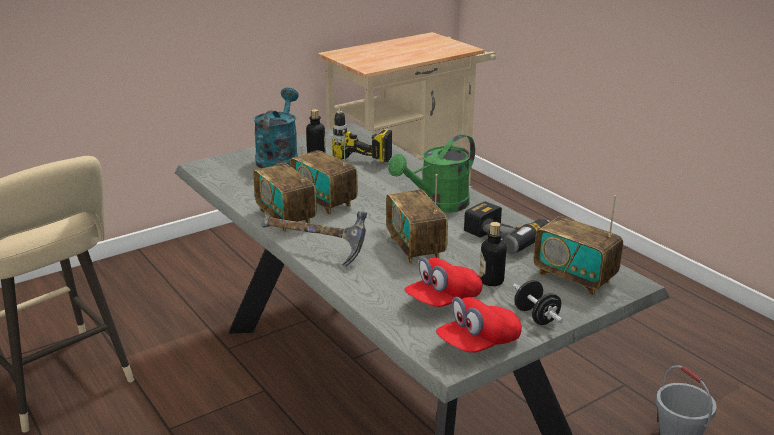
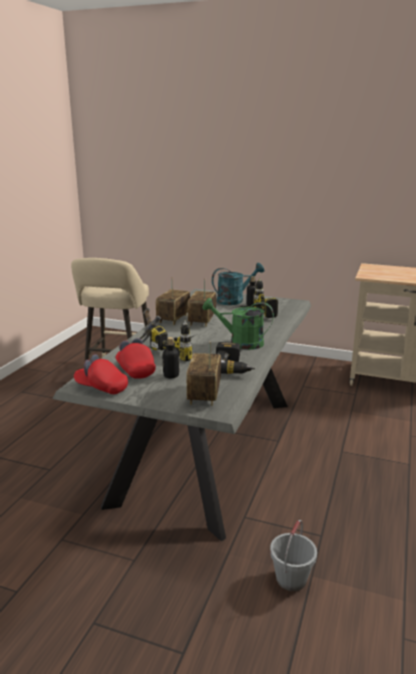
camera: 55 degrees right, 5 degrees down
(415, 248) = (182, 350): radio -> power drill
(443, 300) = (135, 370): red cap -> red cap turned 45 degrees clockwise
(536, 316) = (145, 395): black dumbbell -> none

